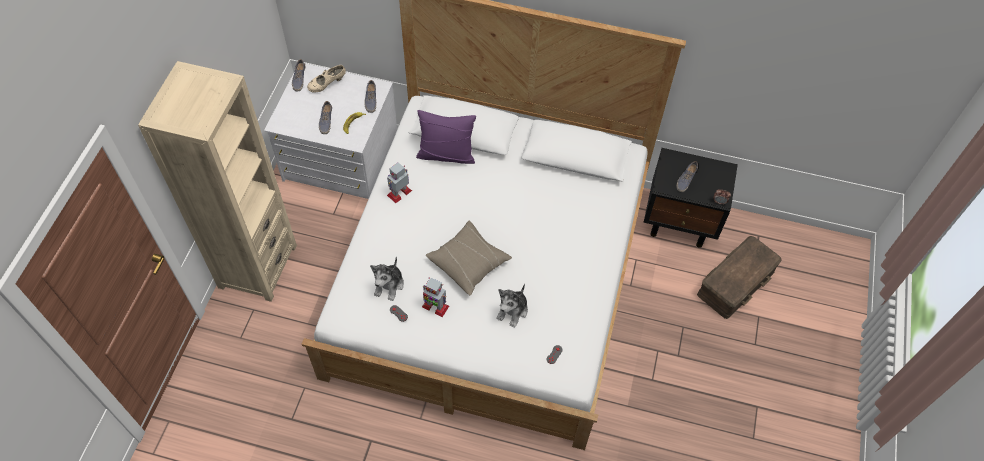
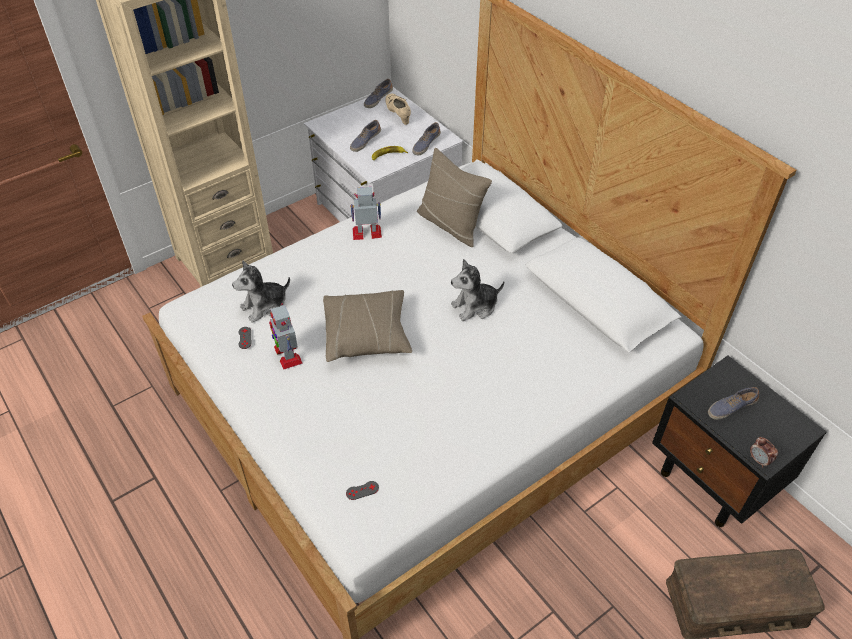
camera: 40 degrees right, 10 degrees down
(327, 85) = (398, 115): beige shoe -> beige shoe turned 60 degrees clockwise
(446, 154) = (451, 225): purple pillow -> beige pillow
(513, 310) = (364, 412): plush toy -> plush toy (475, 307)

